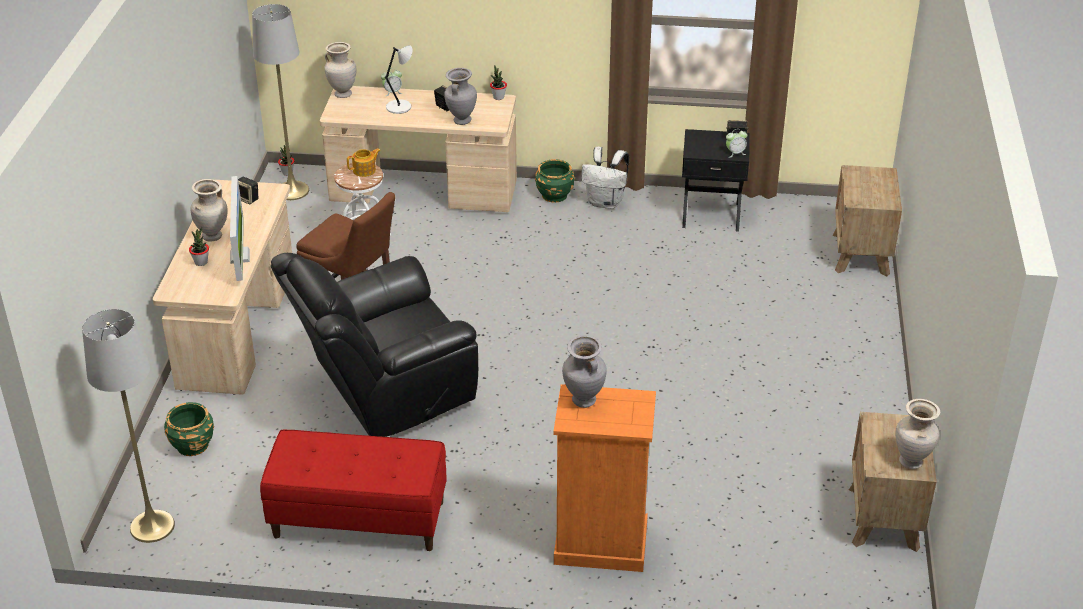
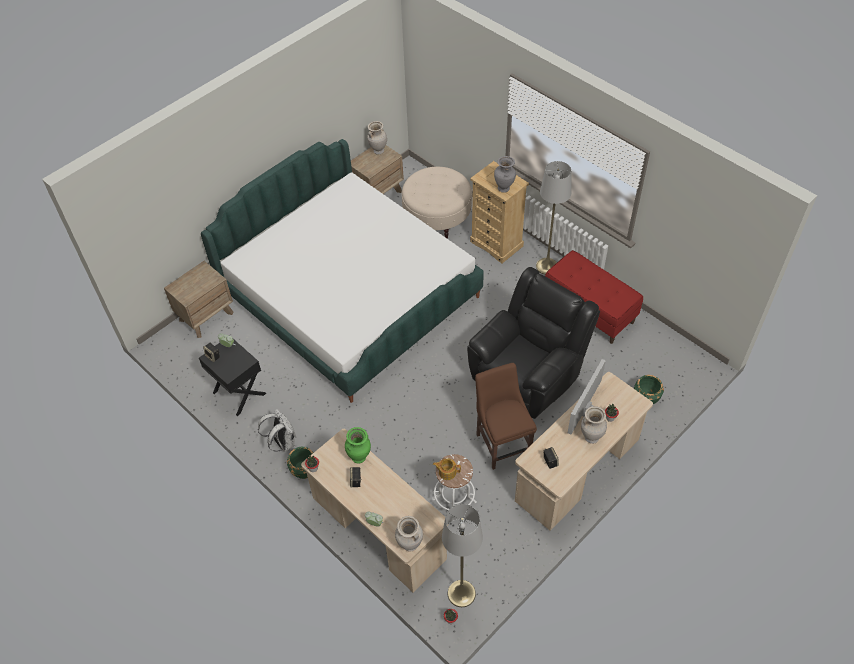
camera: 140 degrees left, 15 degrees up
(152, 526) = (688, 360): grey floor lamp -> grey floor lamp (547, 266)
(383, 394) = (528, 373): black armchair -> black armchair turned 60 degrees counterclockwise
(400, 107) = (384, 501): grey table lamp -> none
(461, 121) = (359, 458): grey vase -> green vase
(600, 544) = (497, 244): orange dresser -> beige dresser
(726, 362) = (350, 294): none -> bed
(743, 534) = (437, 217): none -> beige ottoman

